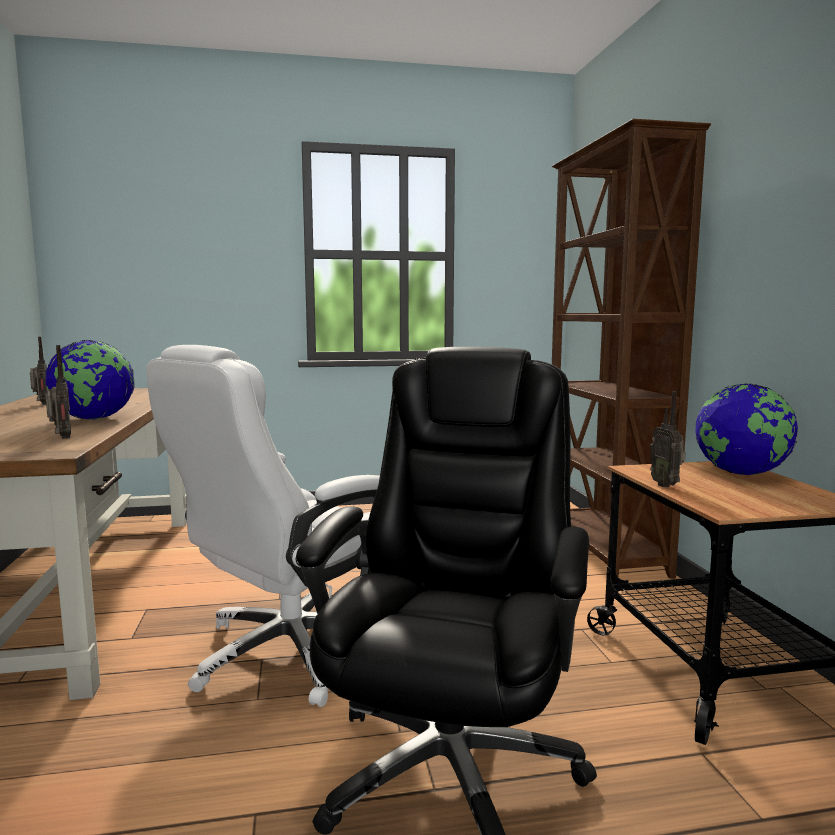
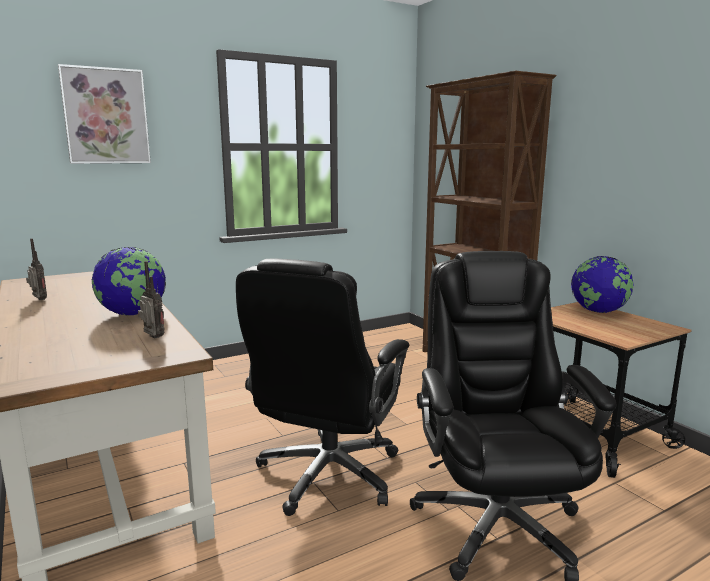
camera: 20 degrees left, 5 degrees up
(173, 219) = (106, 116): none -> picture
(286, 654) = (327, 475): white office chair -> black office chair
(666, 485) = (571, 325): radio -> none

